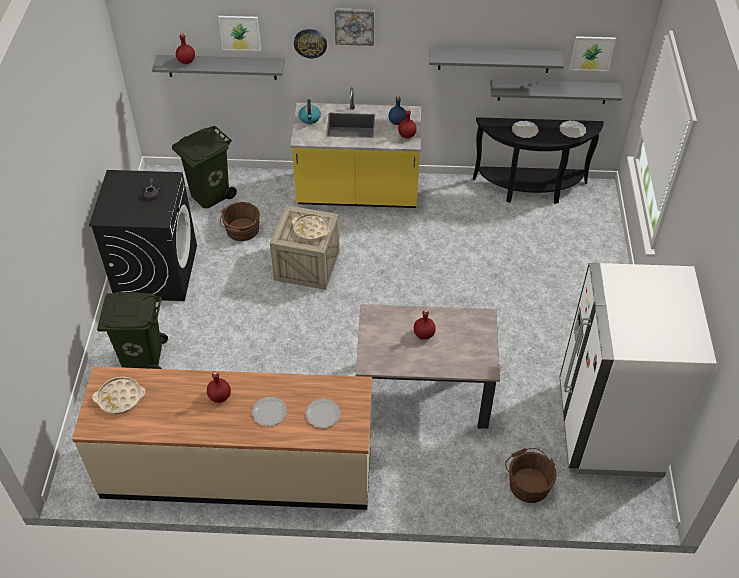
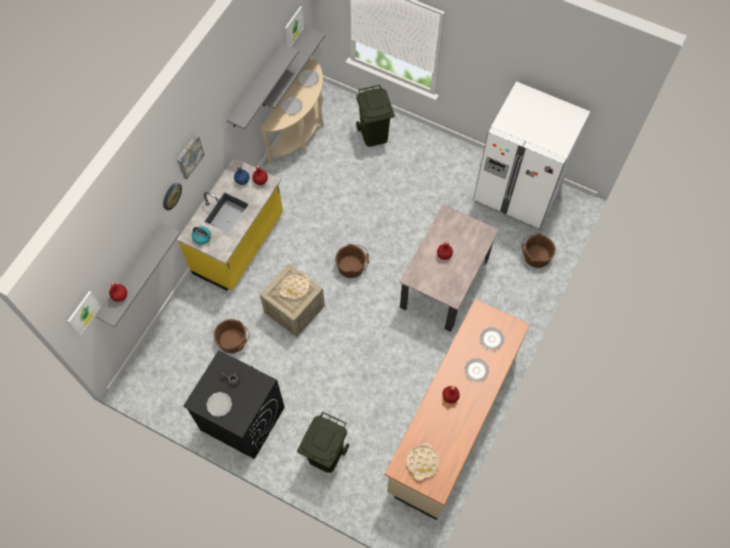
camera: 65 degrees left, 15 degrees up
(119, 195) = (219, 404): none -> plate
(209, 194) = (178, 351): green trash can -> green trash can (373, 135)
(240, 32) = (135, 240): picture -> picture (83, 313)
(391, 296) = (352, 266): none -> brown bucket
(530, 190) = (301, 134): black console table -> beige console table

